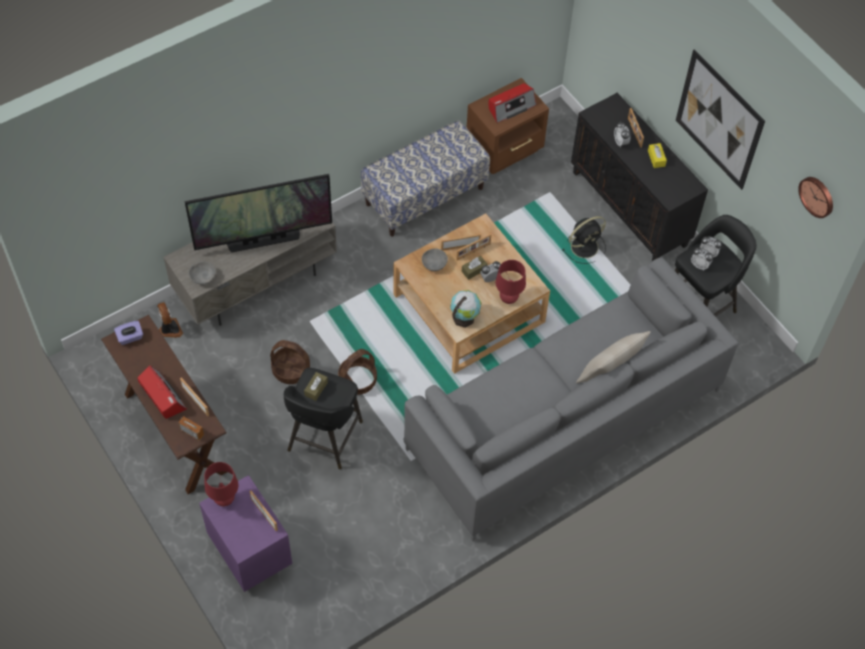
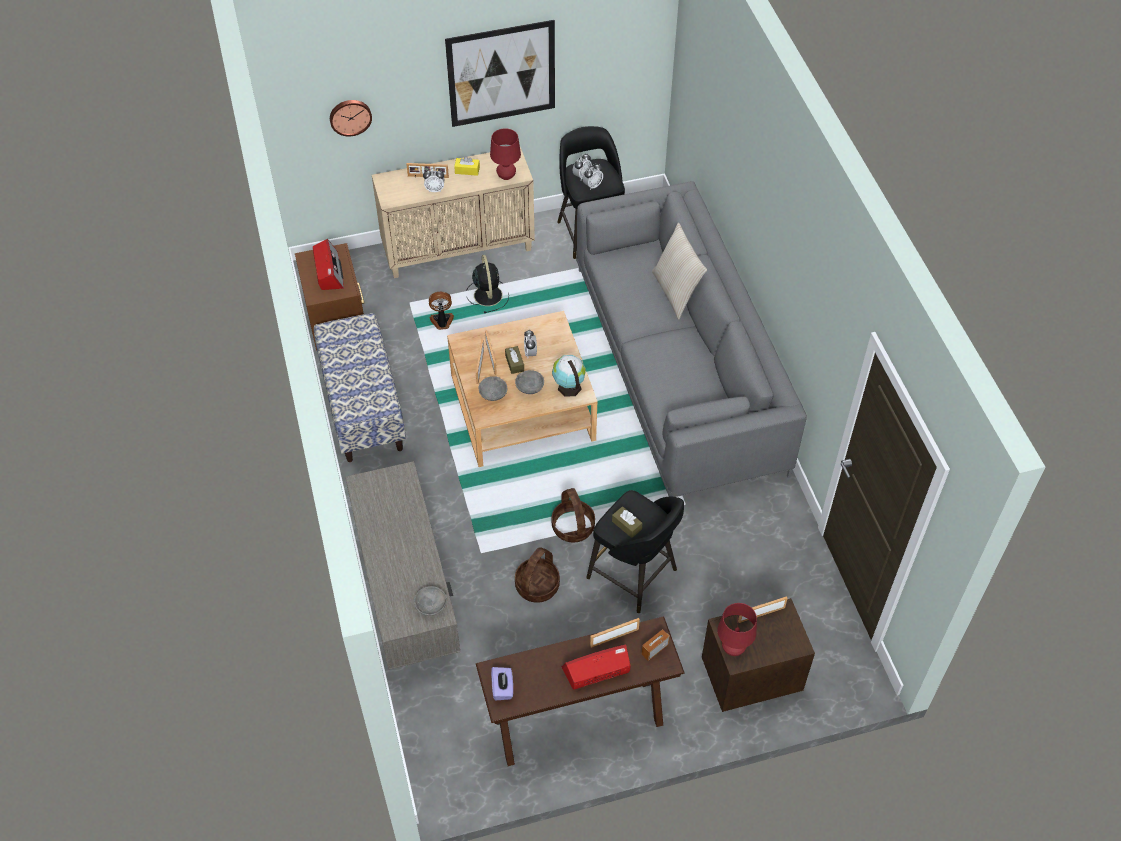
camera: 70 degrees left, 5 degrees down
(170, 329) = (435, 697): fan -> fan (442, 322)
(250, 549) = (749, 677): purple nightstand -> brown nightstand
(263, 239) = (403, 533): television -> none
(451, 288) = (529, 388): none -> grey bowl
(508, 298) = (560, 345): red table lamp -> red table lamp (506, 176)
(630, 209) = (459, 248): black cabinet -> beige cabinet
(817, 196) = (636, 26): wall clock -> wall clock (350, 116)

